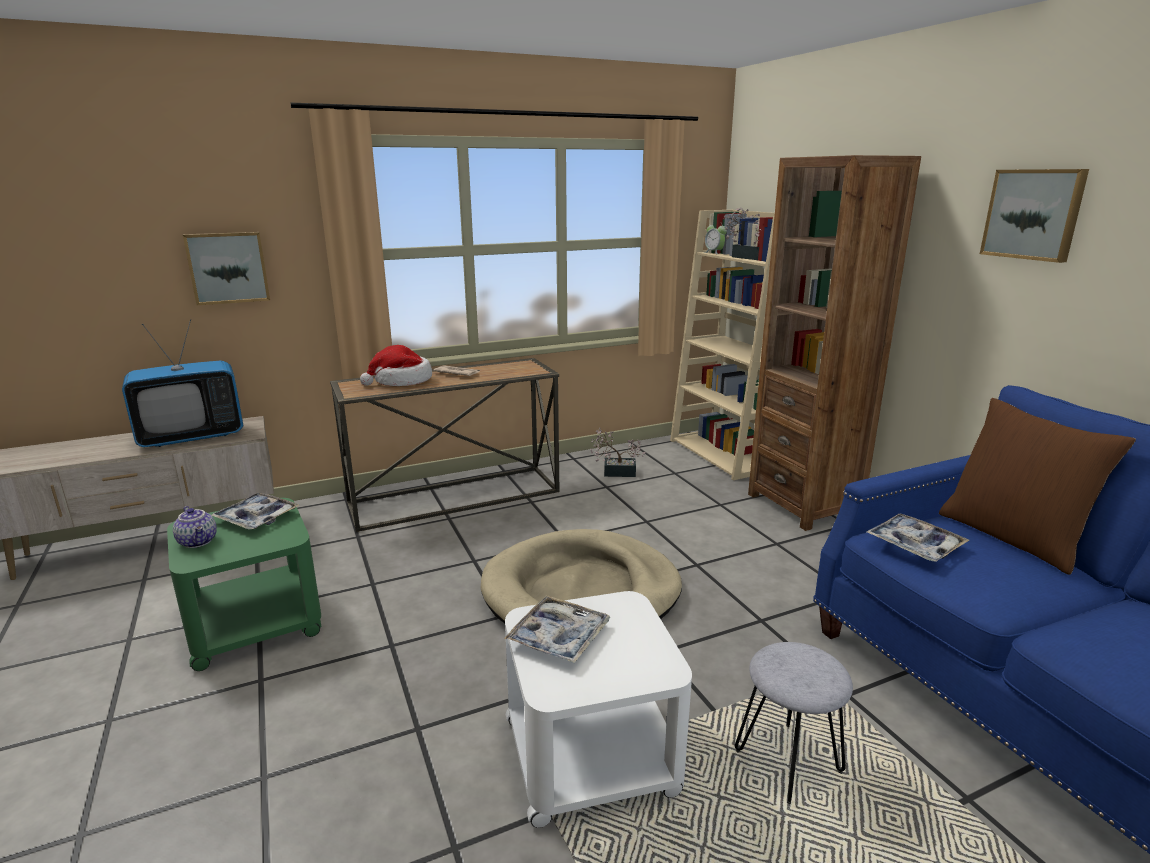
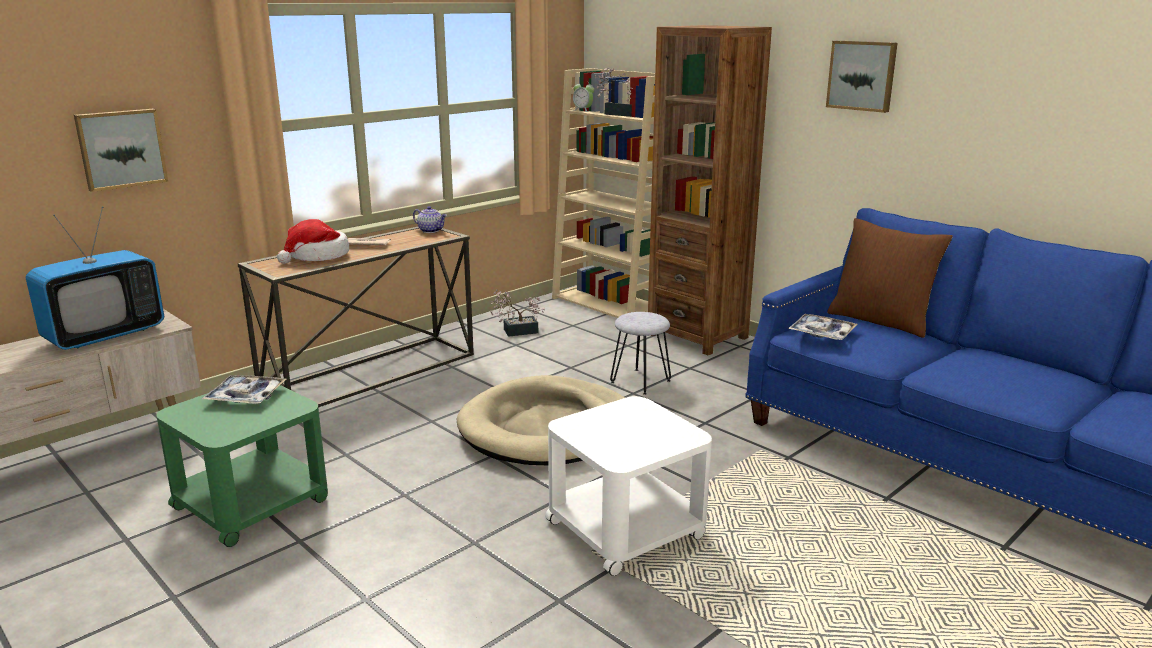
camera: 20 degrees left, 0 degrees up
(199, 541) = (207, 422): teapot -> teapot (431, 230)
(559, 637) = (600, 431): tray -> none
(788, 762) = (767, 503): grey stool -> grey stool (641, 381)

